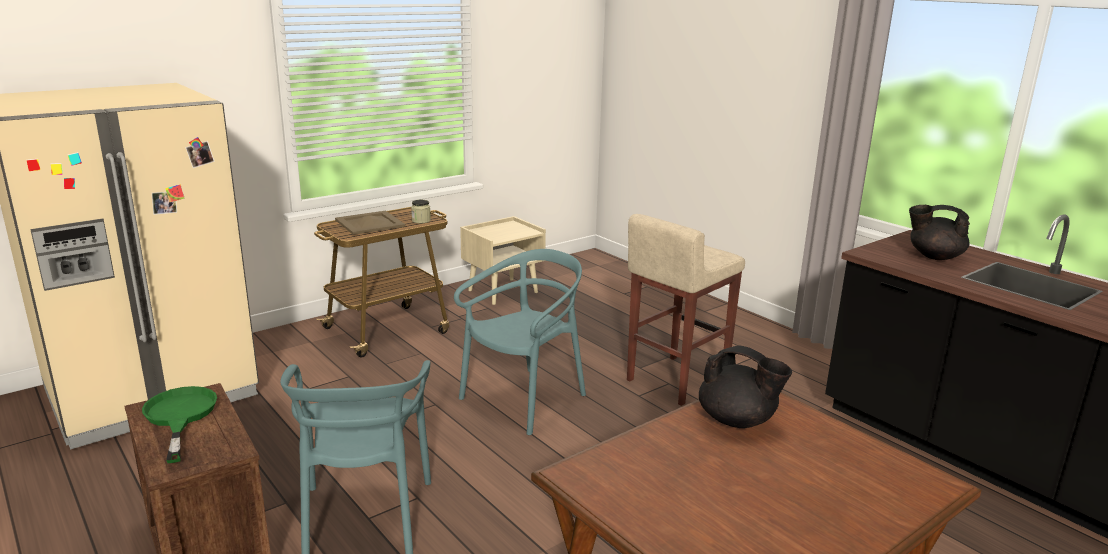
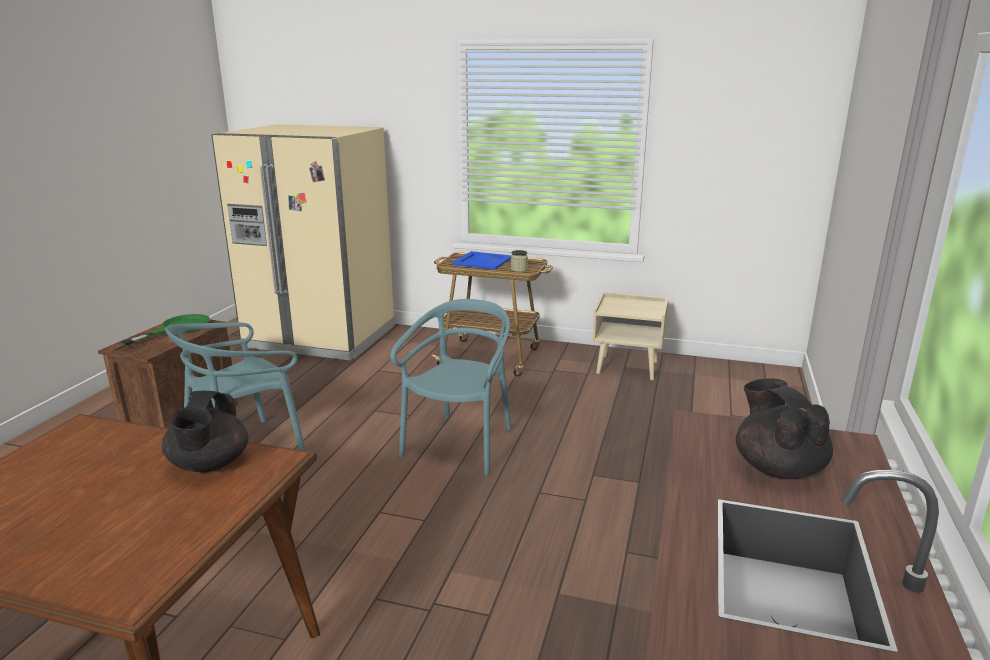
camera: 55 degrees right, 0 degrees up
(370, 223) = (483, 261): beige tray -> blue tray
(524, 399) = (460, 444): turquoise chair -> turquoise chair turned 75 degrees counterclockwise
(675, 380) = (597, 501): beige stool -> none

